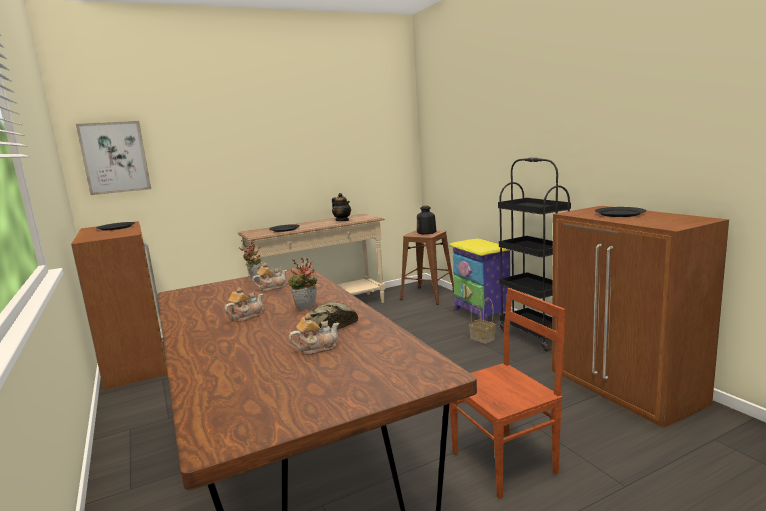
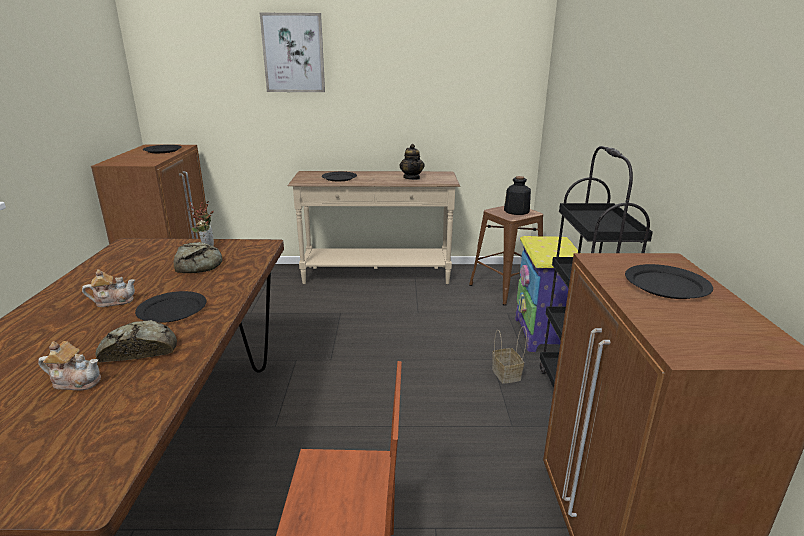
camera: 25 degrees right, 10 degrees up
(115, 157) = (177, 74): picture -> picture (293, 53)
(271, 288) = (200, 264): teapot -> bread
(306, 308) = (172, 309): potted plant -> black plate

